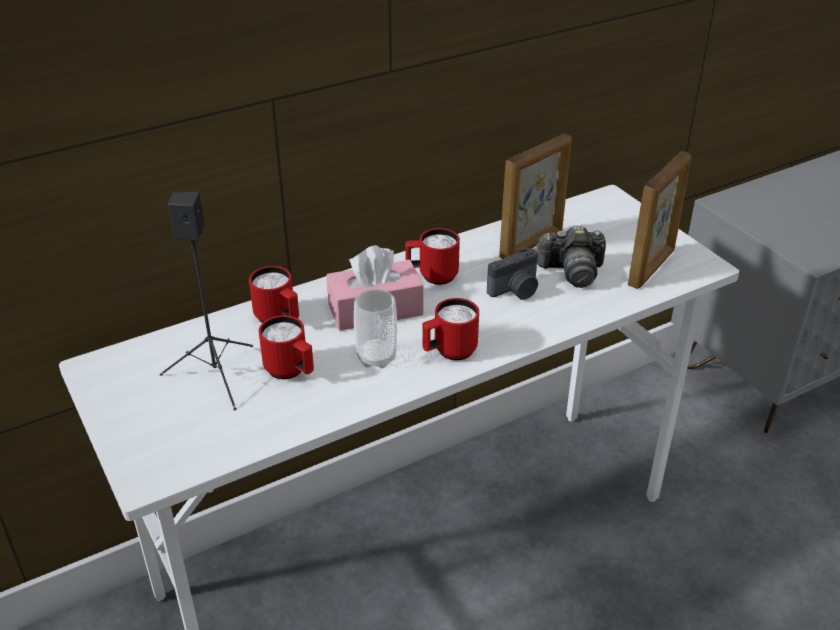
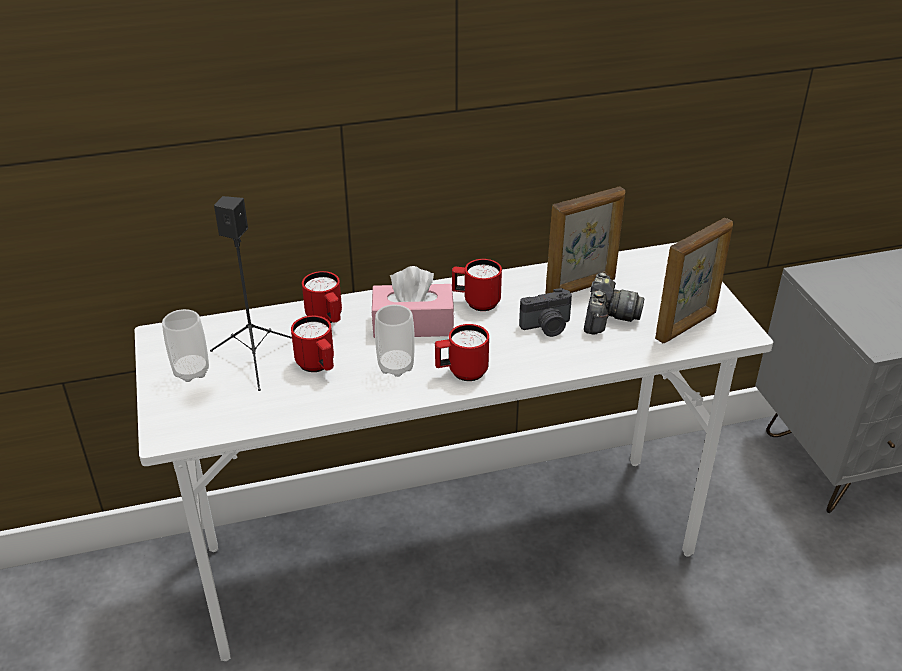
camera: 15 degrees right, 0 degrees up
(147, 402) = (191, 371): none -> cup
(572, 271) = (608, 318): camera -> camera turned 90 degrees counterclockwise

